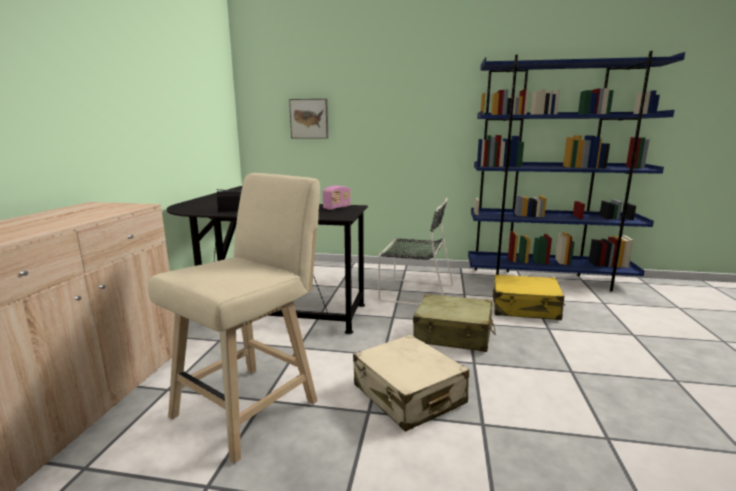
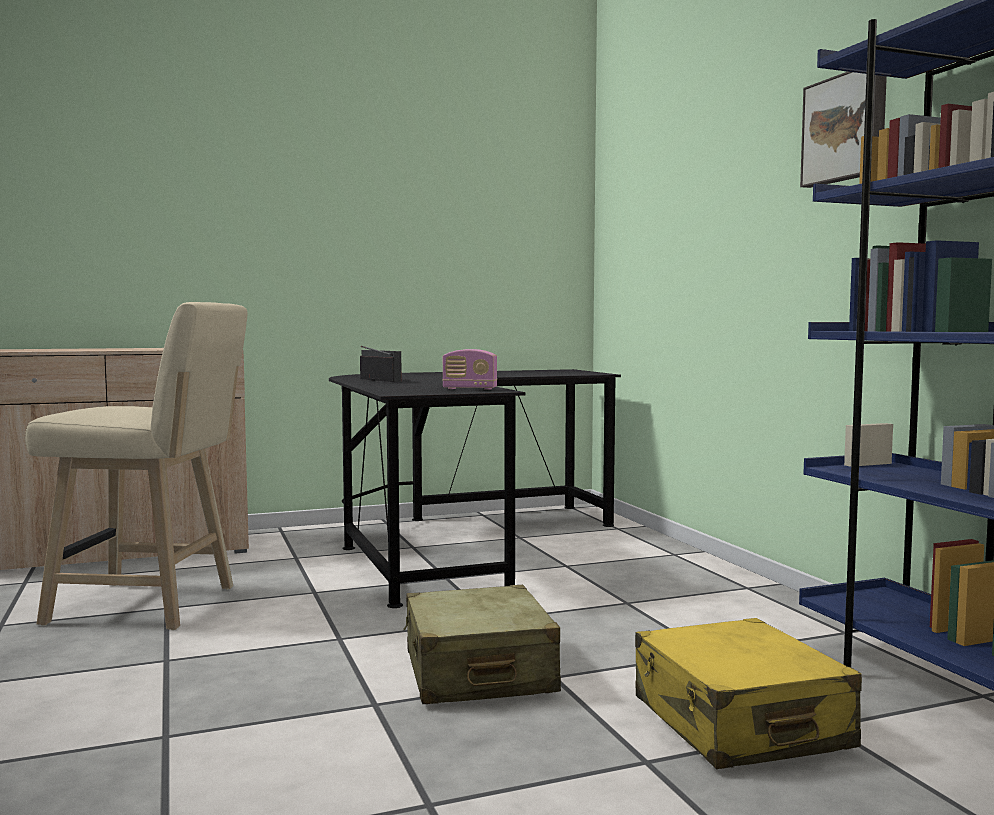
camera: 60 degrees right, 10 degrees down
(309, 119) = (661, 245): picture -> picture (846, 128)
(408, 394) = (226, 674): beige suitcase -> none
(414, 292) = (635, 613): black chair -> none

